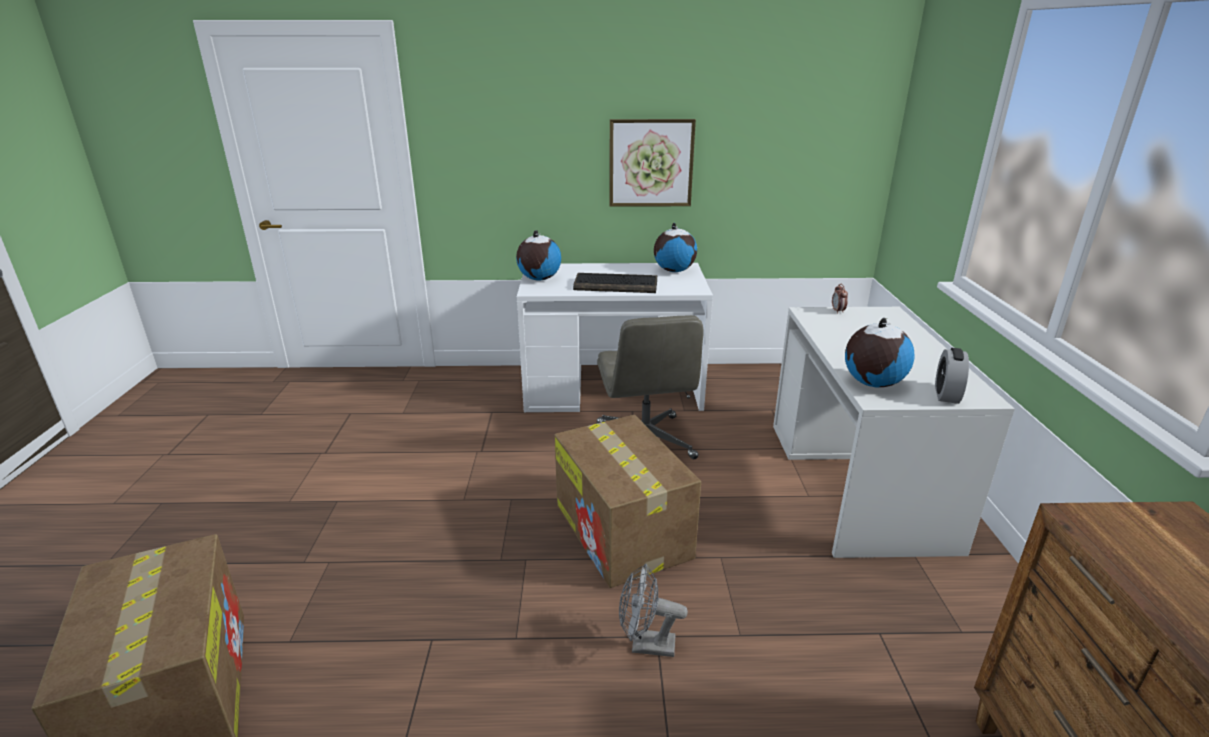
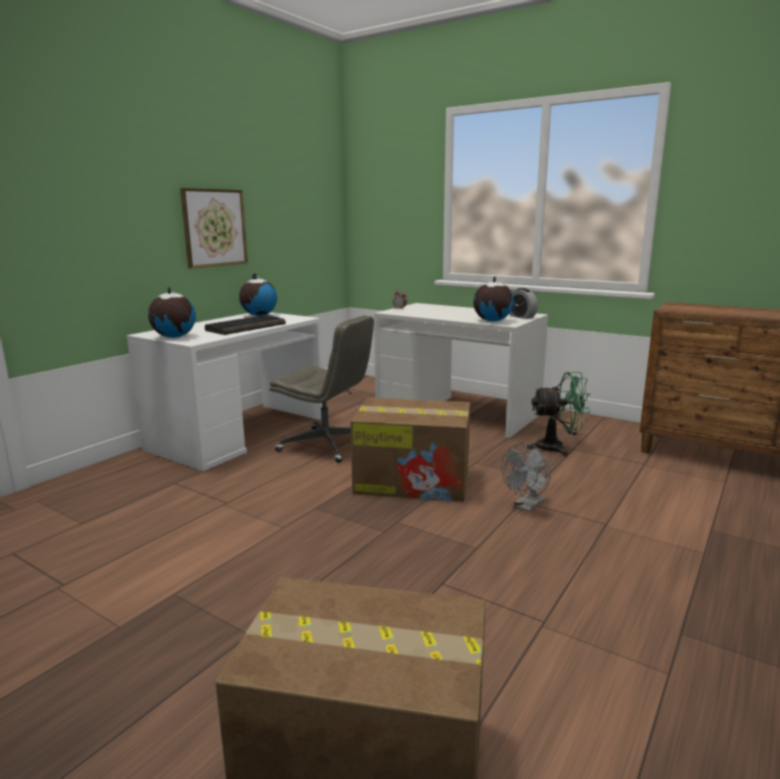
camera: 55 degrees left, 10 degrees down
(860, 616) = (557, 448): none -> green fan

